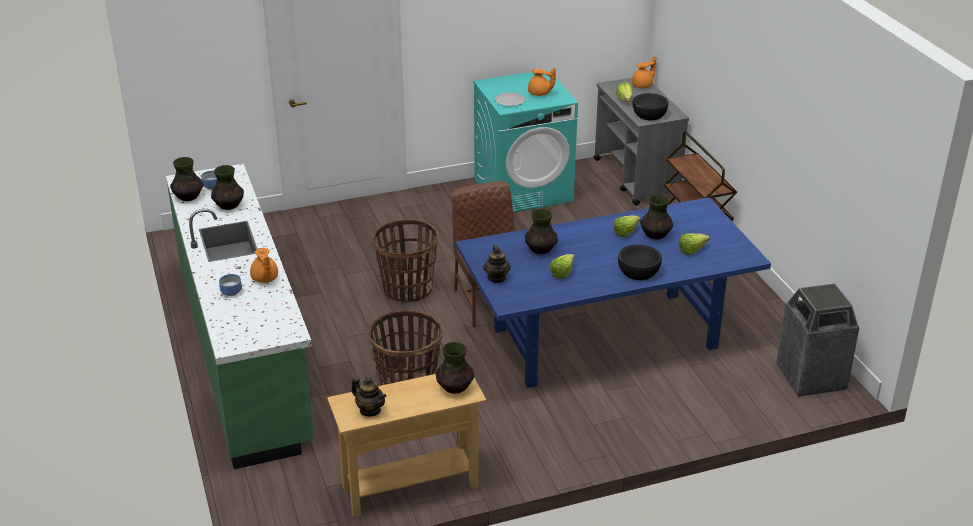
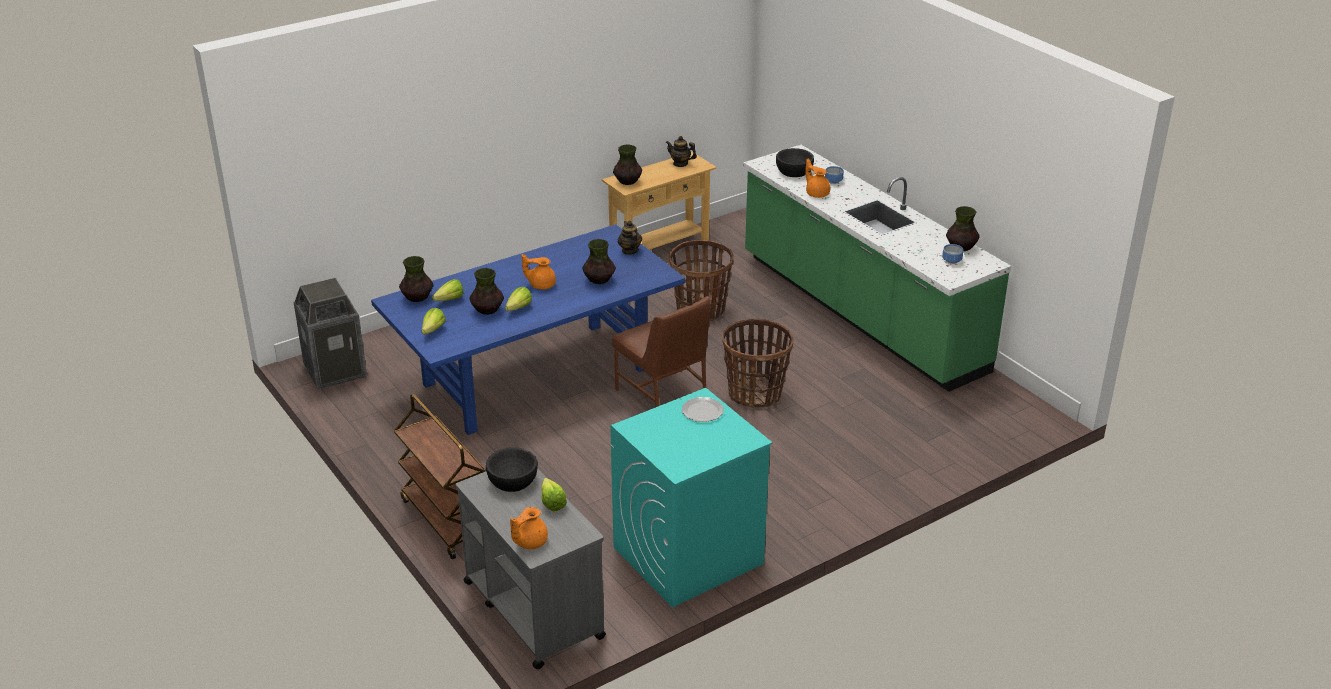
camera: 165 degrees right, 0 degrees up
(228, 206) = (913, 245): vase -> vase (417, 298)
(540, 93) = (667, 431): orange teapot -> orange teapot (541, 285)
(564, 272) = (570, 264): lettuce -> lettuce (431, 332)
(638, 271) = (500, 274): black bowl -> black bowl (794, 171)

